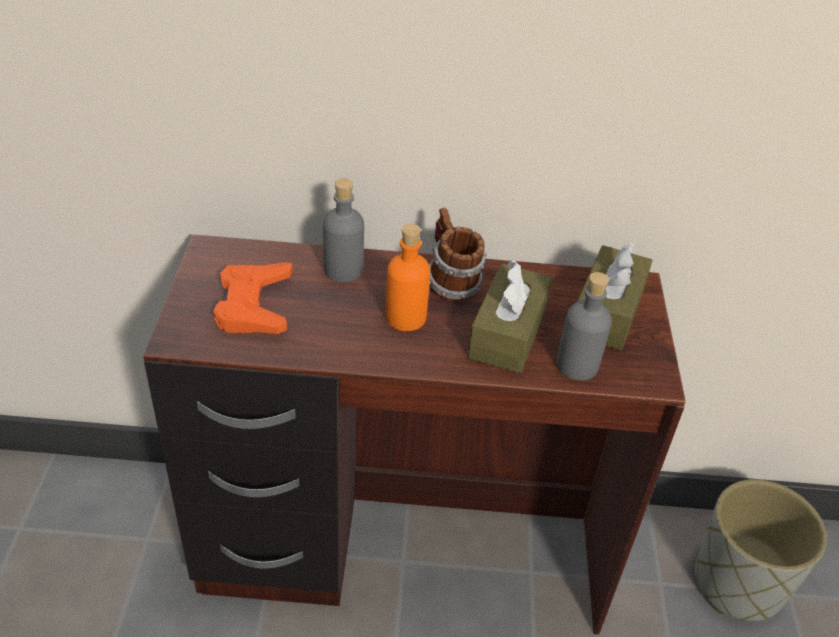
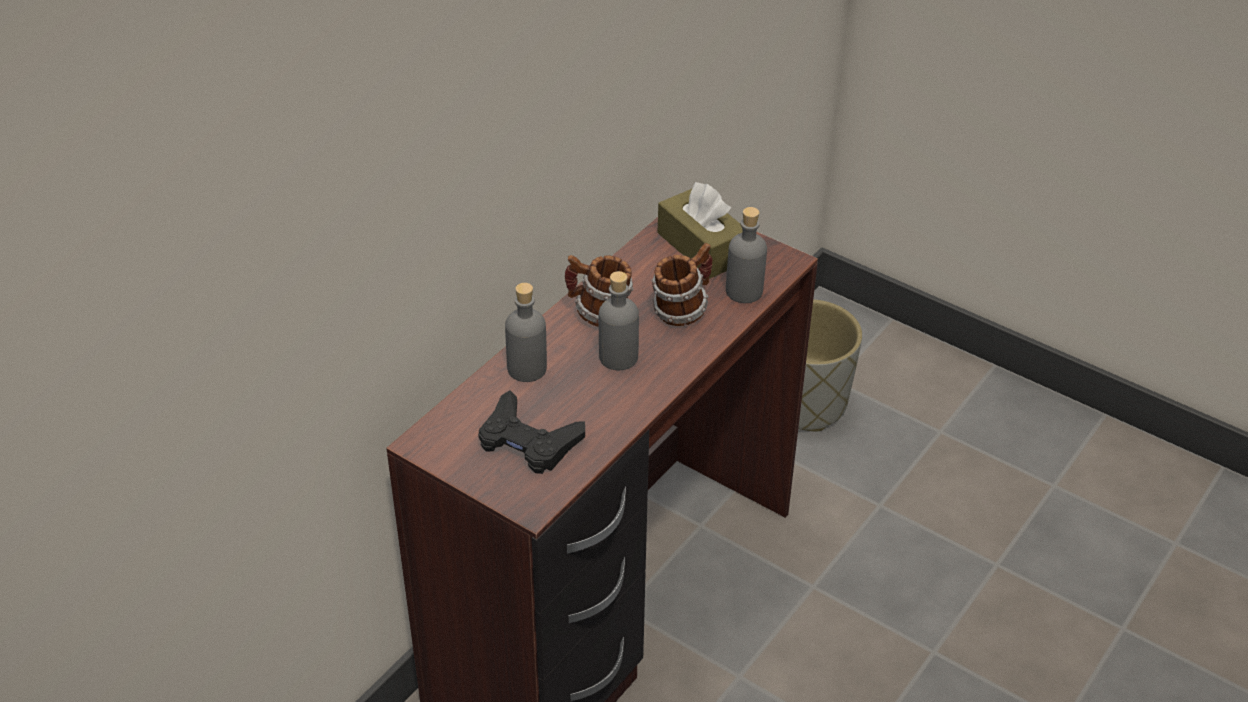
camera: 55 degrees left, 0 degrees up
(254, 305) = (528, 441): orange game controller -> black game controller
(405, 317) = (618, 357): orange bottle -> grey bottle
(507, 333) = (682, 310): brown tissue box -> mug

